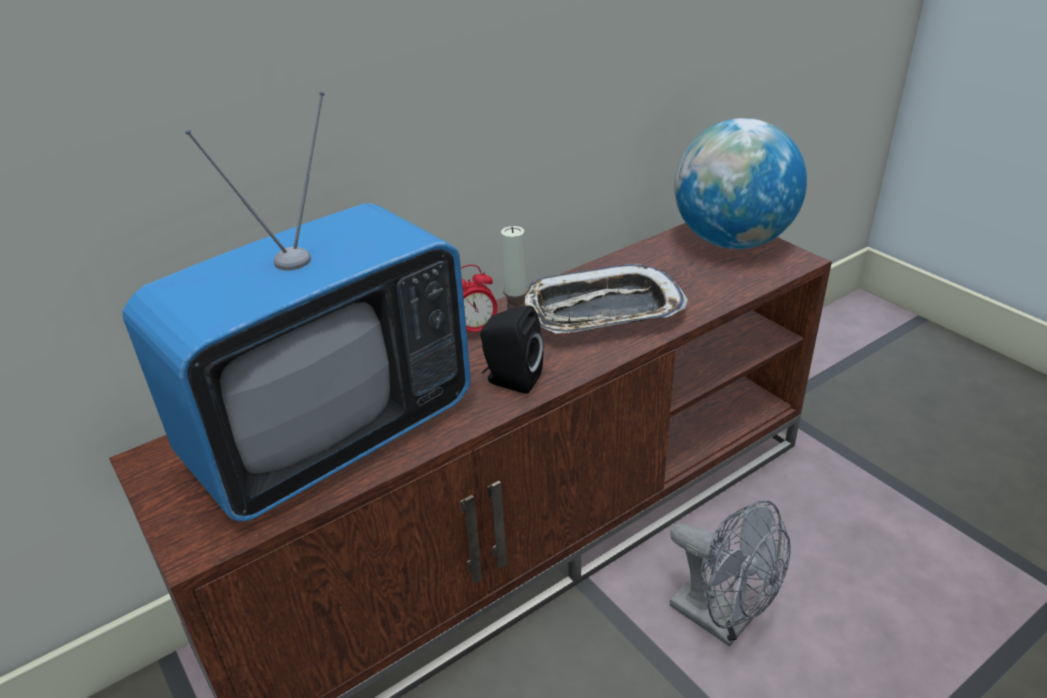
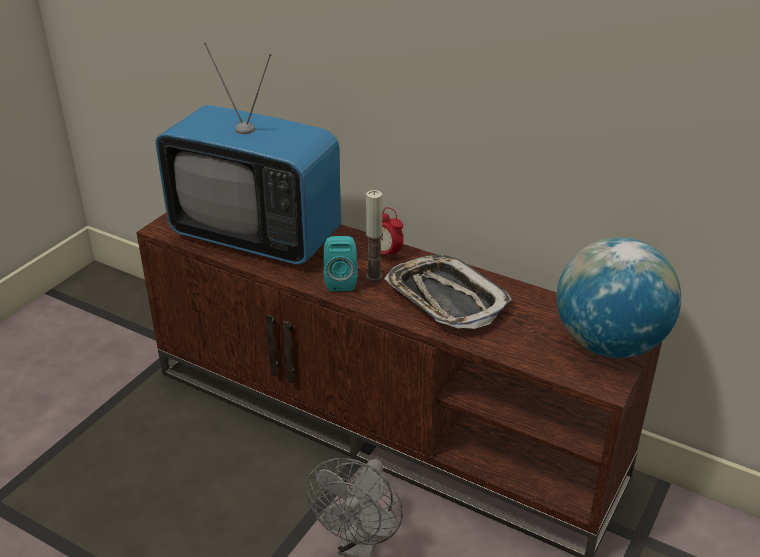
camera: 65 degrees right, 0 degrees up
(510, 380) = (341, 281): black speaker -> turquoise speaker

